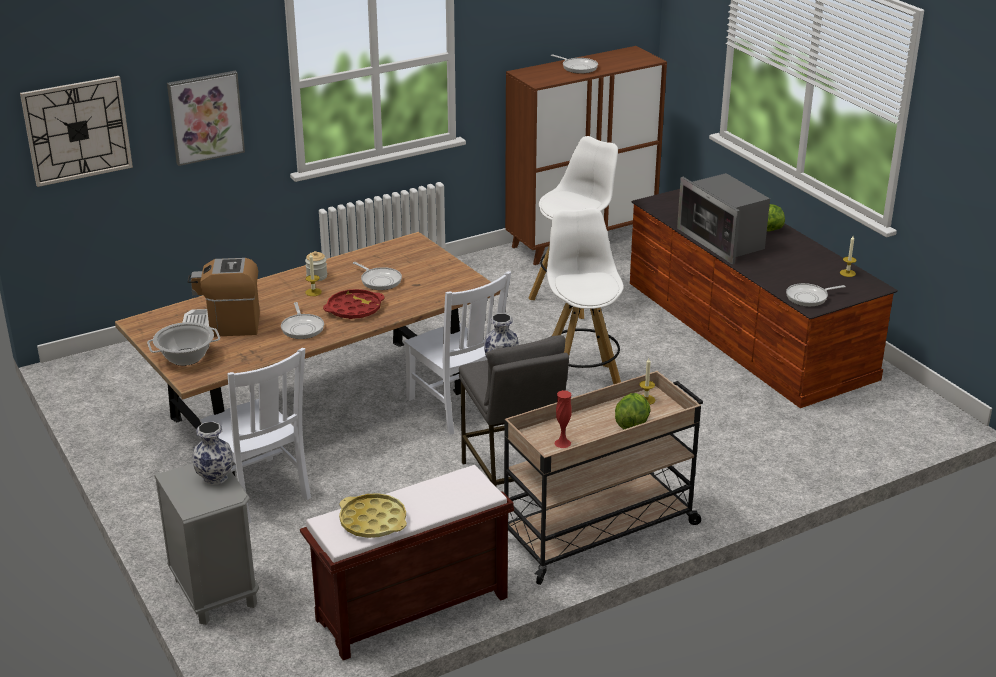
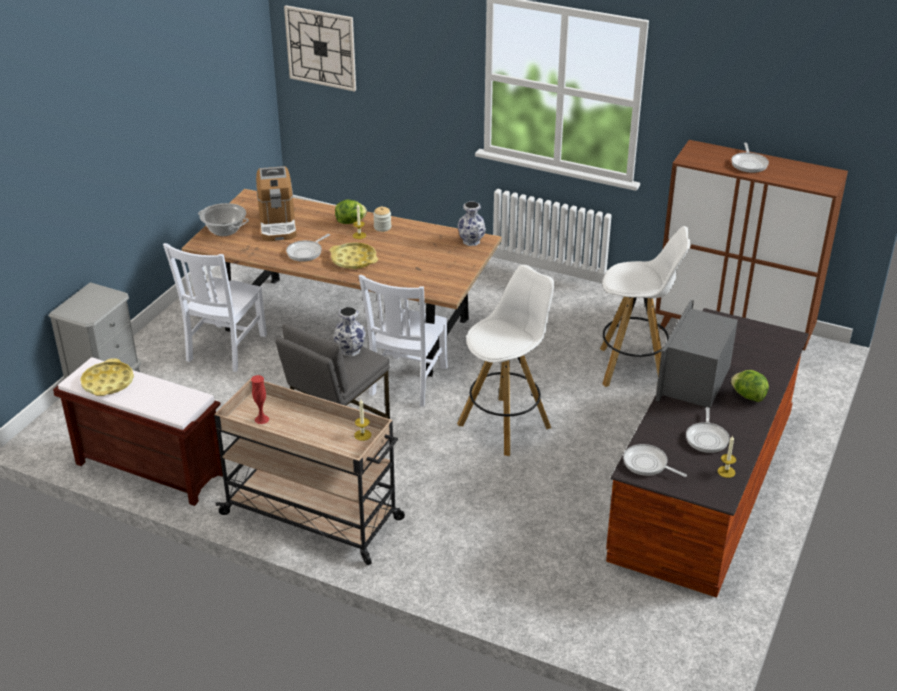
camera: 55 degrees right, 5 degrees up
(205, 117) = (414, 74): picture -> none
(215, 477) = (104, 303): vase -> vase (471, 241)
(223, 326) = (277, 224): coffee machine -> coffee machine turned 150 degrees counterclockwise
(354, 309) = (354, 260): red tray -> yellow tray
(379, 280) = (406, 252): frying pan -> frying pan (707, 438)
(631, 424) = (319, 441): lettuce -> lettuce (351, 222)

